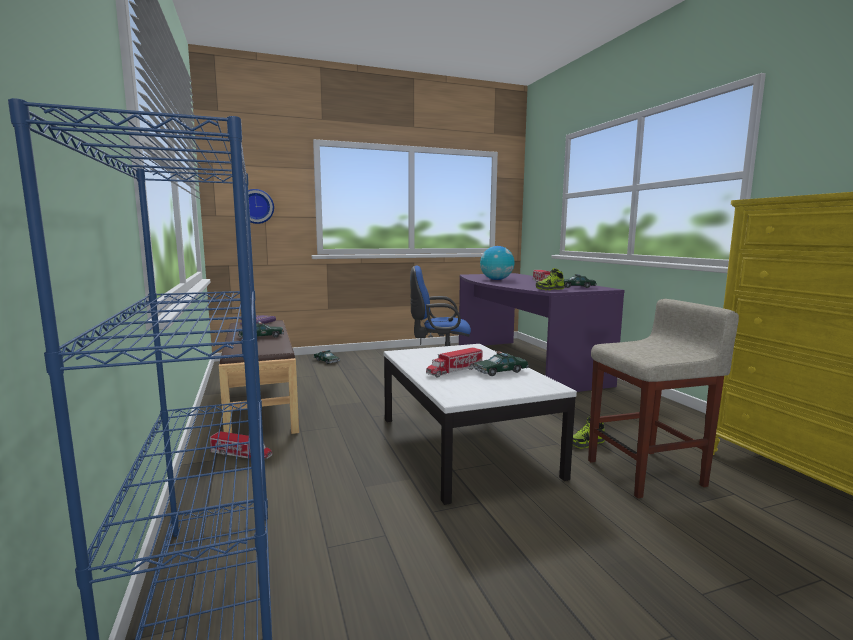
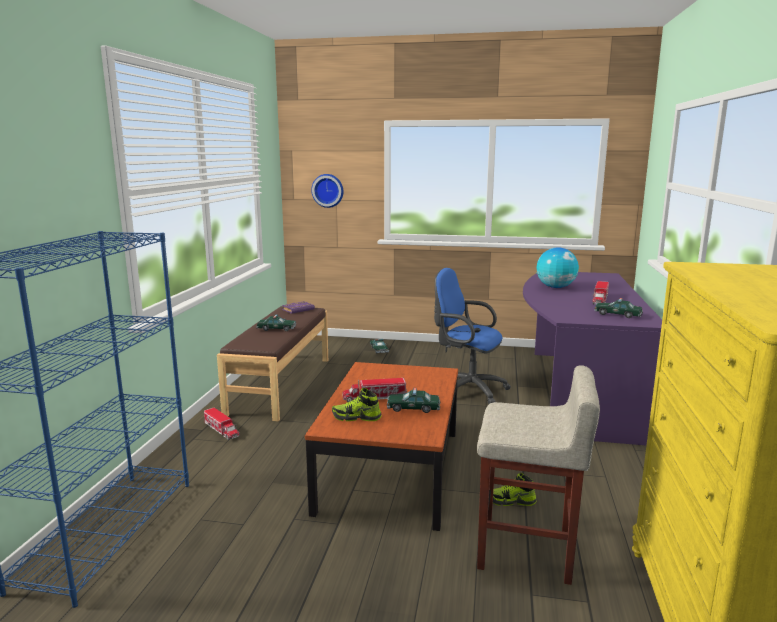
camera: 30 degrees right, 5 degrees up
(465, 446) = (391, 470): white coffee table -> brown coffee table
(549, 289) = (572, 315): shoe -> shoe (356, 417)

